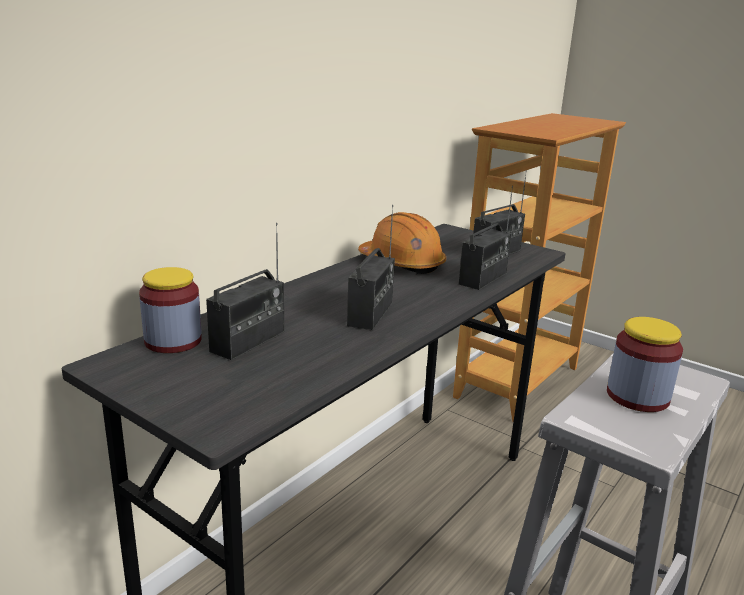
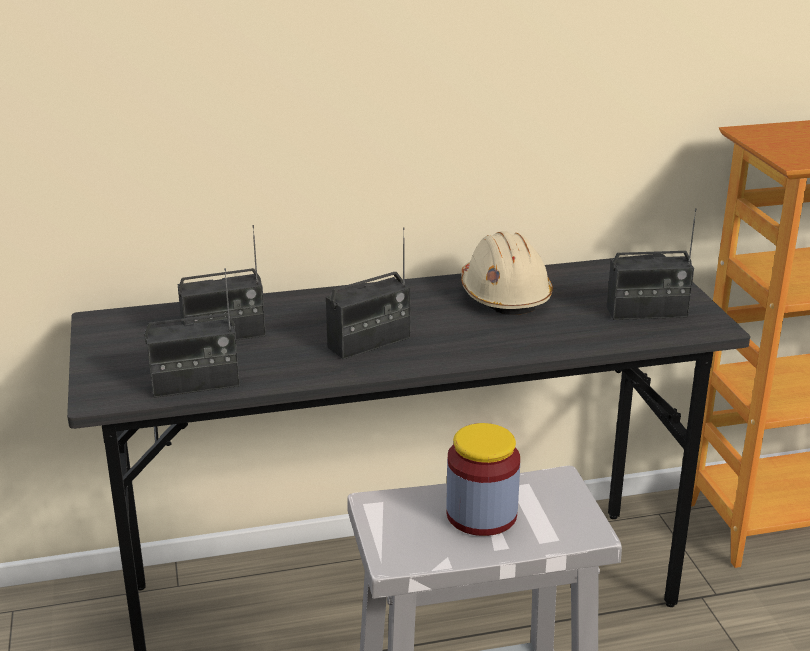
camera: 40 degrees right, 5 degrees up
(173, 341) = (171, 315): jar -> none
(402, 263) = (504, 295): orange hard hat -> beige hard hat
(483, 279) = (563, 340): radio -> radio (195, 384)

